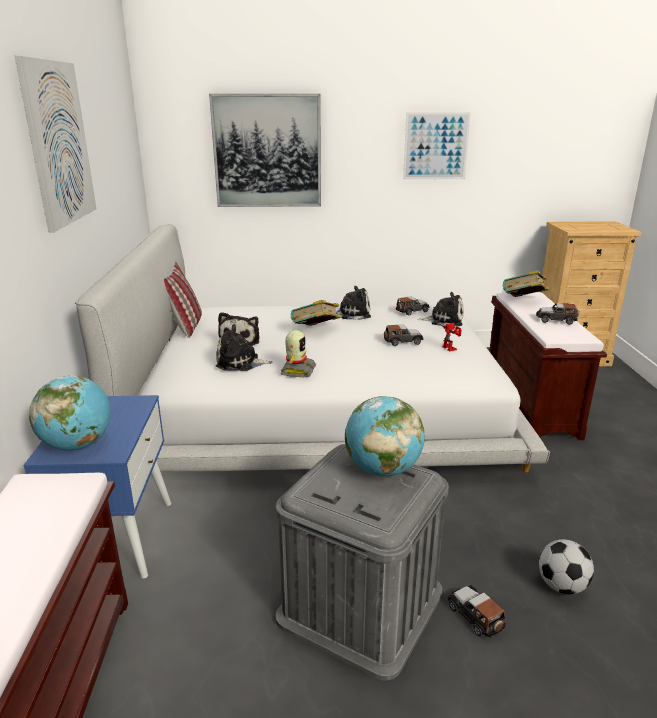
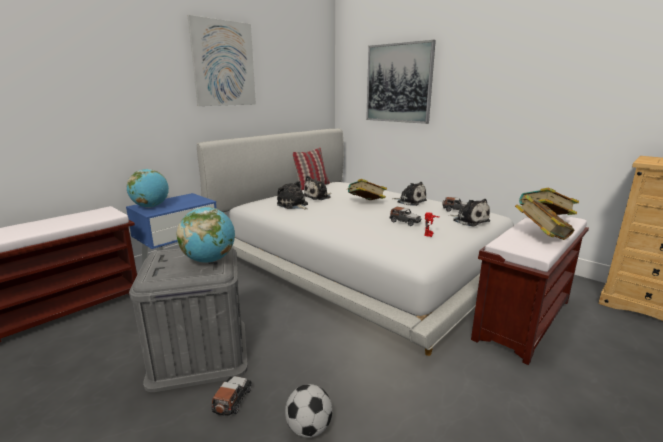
camera: 45 degrees right, 5 degrees down
(297, 370) = (309, 216): toy robot -> none
(436, 146) = (523, 77): picture -> none
(556, 320) = (540, 236): toy car -> book

